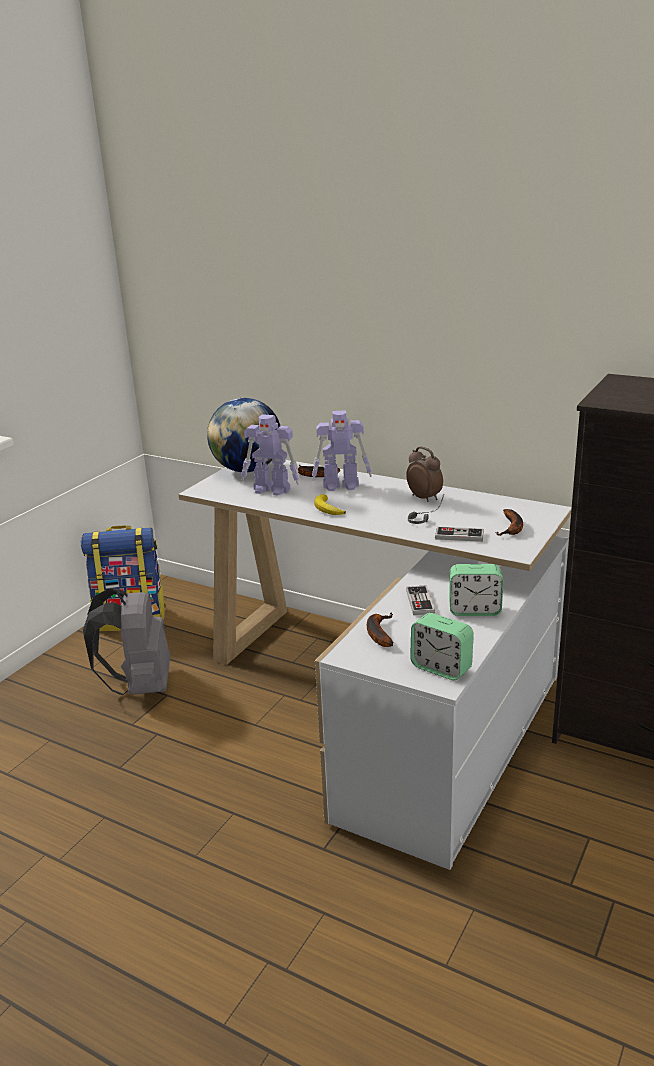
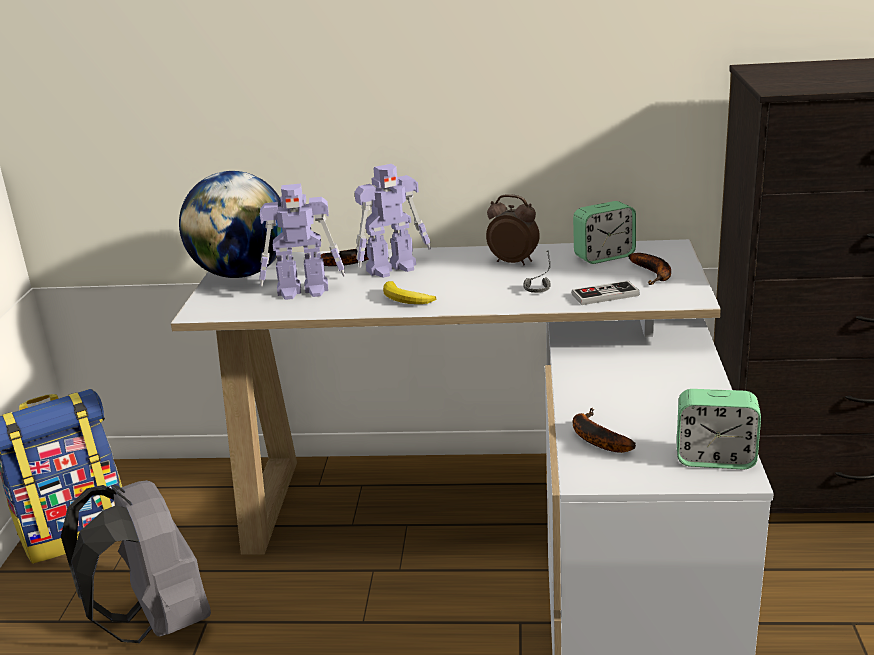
camera: 25 degrees left, 0 degrees up
(420, 602) = (604, 387): game controller -> none
(474, 610) = (677, 381): alarm clock -> alarm clock (604, 256)

